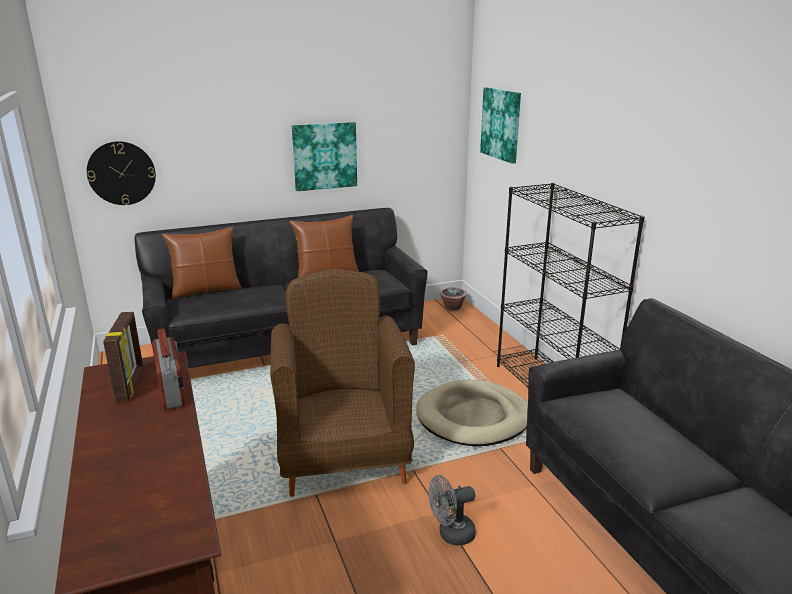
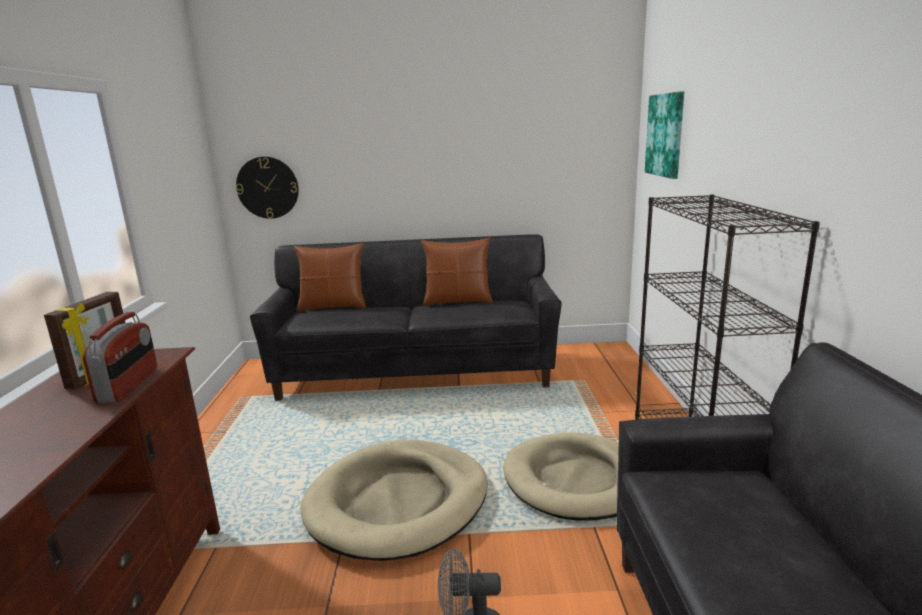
camera: 20 degrees right, 5 degrees down
(324, 156) = (468, 176): picture -> none
(343, 458) = (398, 502): brown armchair -> beige dog bed
(452, 307) = (610, 352): potted plant -> none

